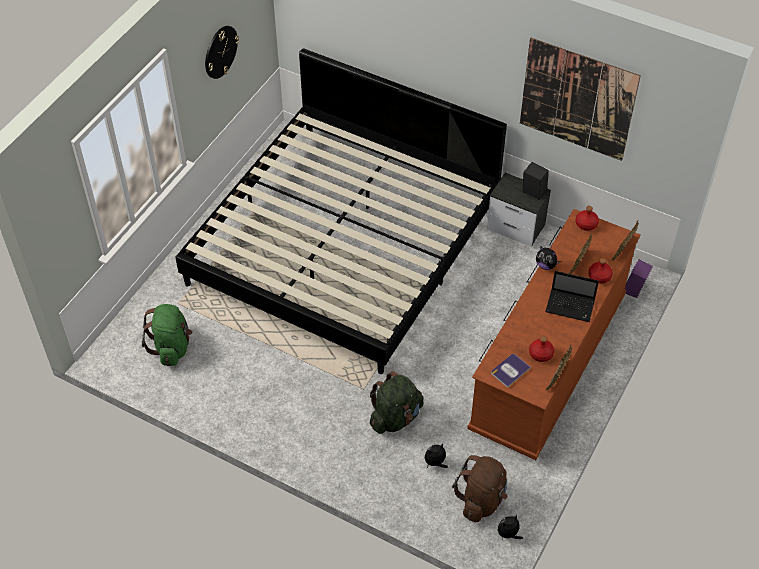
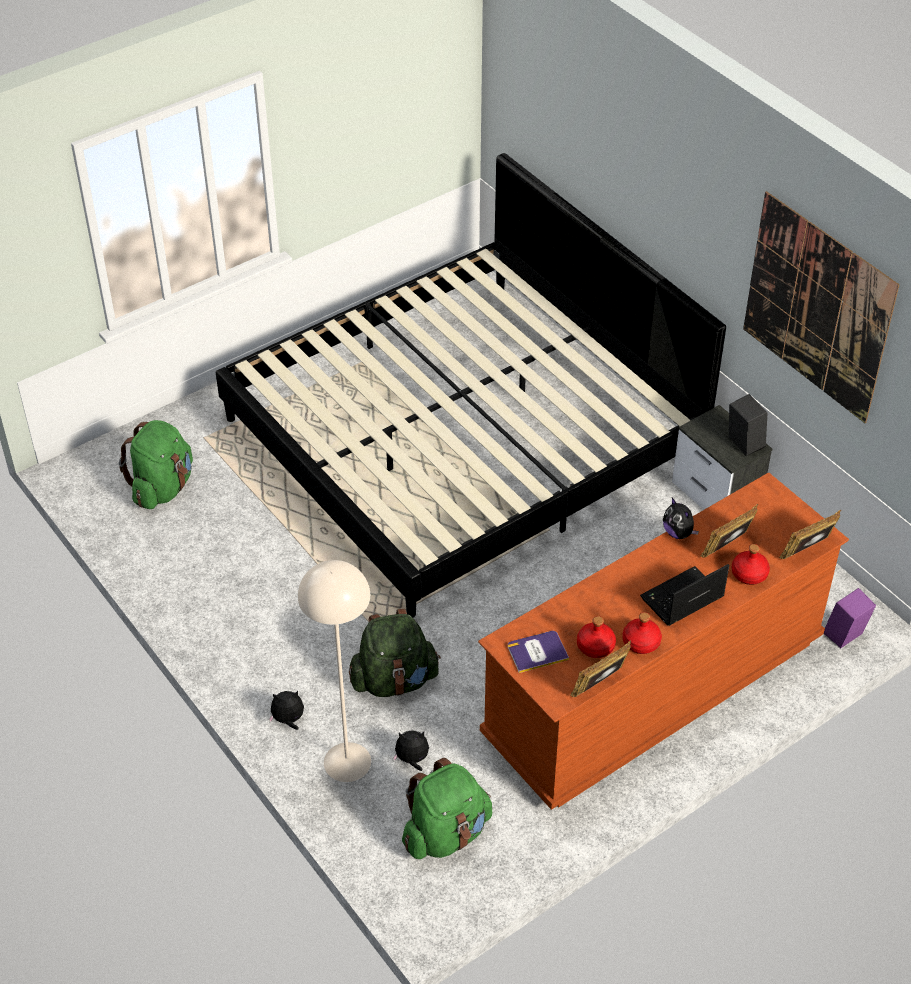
camera: 25 degrees right, 5 degrees down
(220, 52) = (367, 114): wall clock -> none
(397, 480) = (346, 762): none -> beige floor lamp
(482, 499) = (446, 834): brown backpack -> green backpack
(508, 534) = (455, 895): plush toy -> plush toy (288, 720)
(571, 306) = (681, 599): laptop -> laptop turned 105 degrees clockwise
(586, 224) = (773, 499): red bottle -> red bottle (640, 642)

